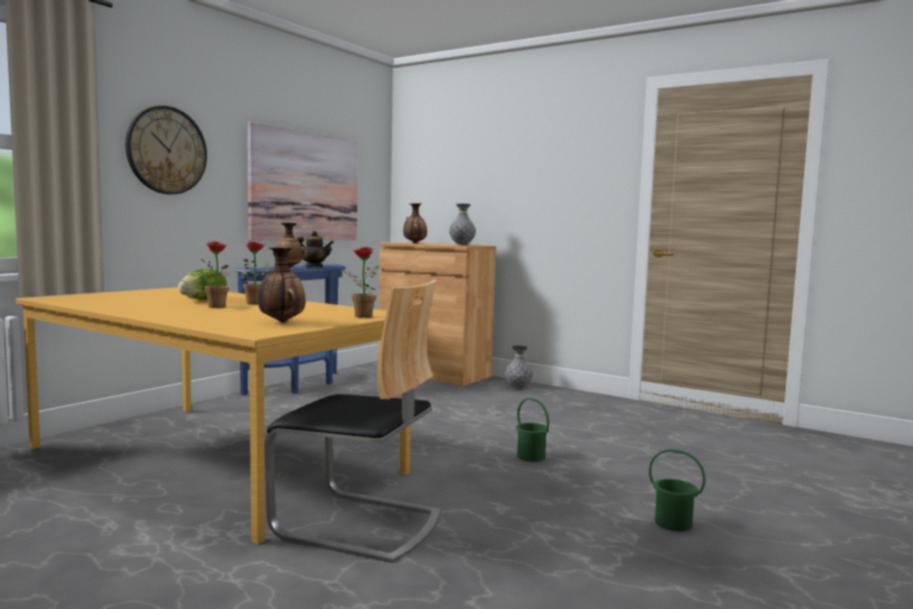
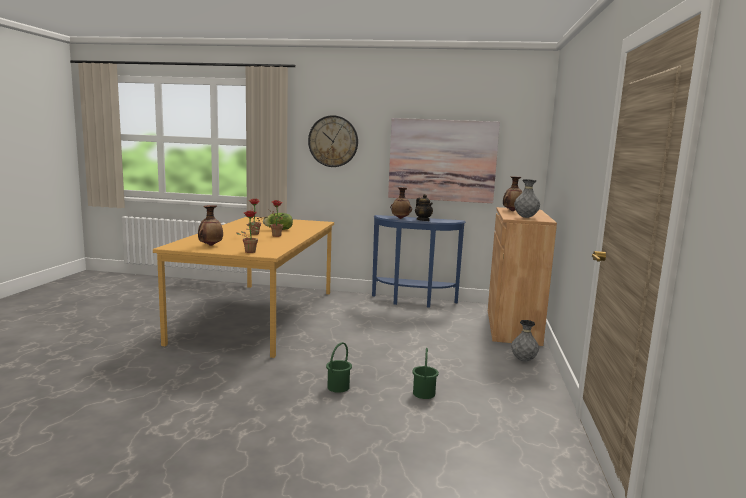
camera: 65 degrees right, 5 degrees up
(358, 524) = (191, 360): chair -> none
(673, 523) = (235, 451): green bucket -> green bucket (423, 393)

